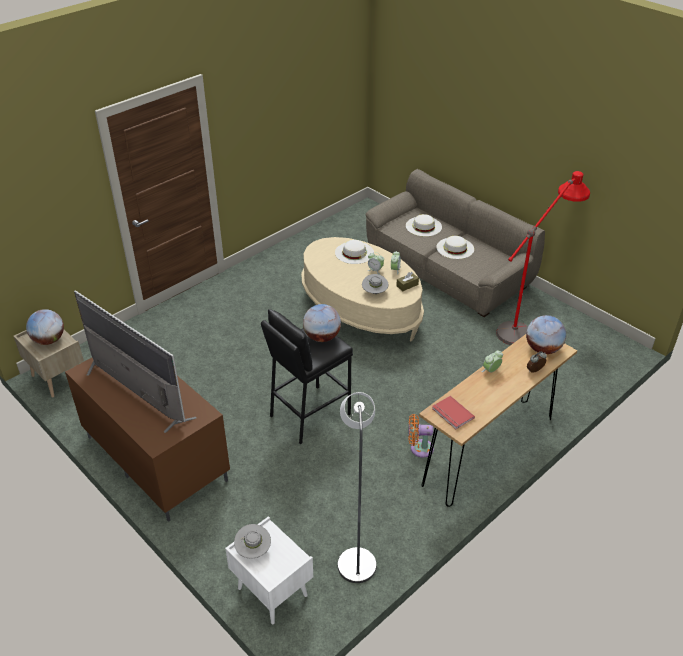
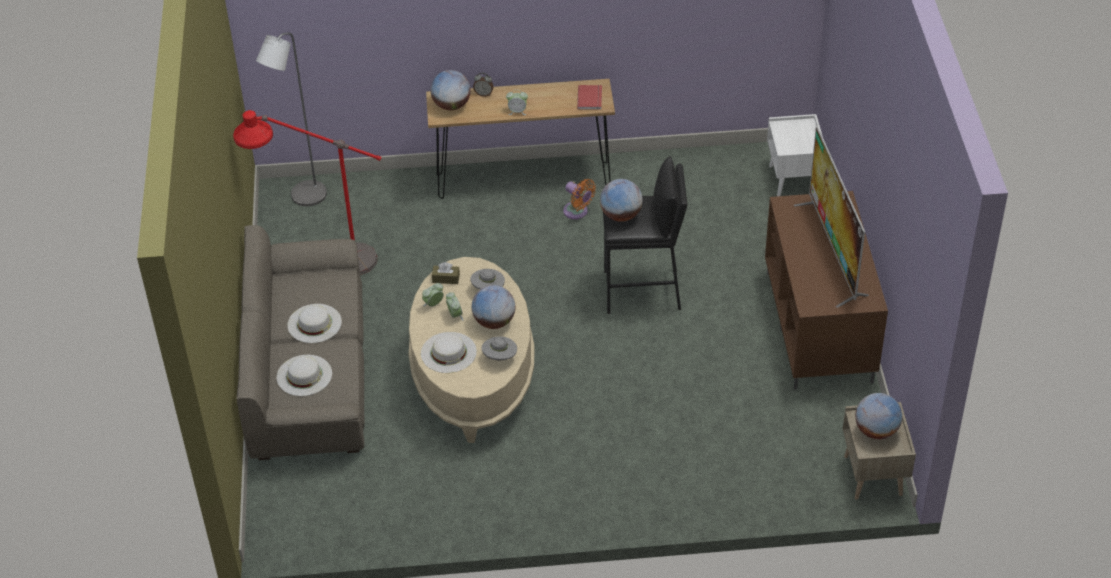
camera: 140 degrees left, 5 degrees up
(253, 549) = (806, 145): grey hat -> grey hat (500, 357)
(348, 278) = (494, 322): none -> globe
(356, 558) = (712, 168): grey floor lamp -> grey floor lamp (304, 198)

